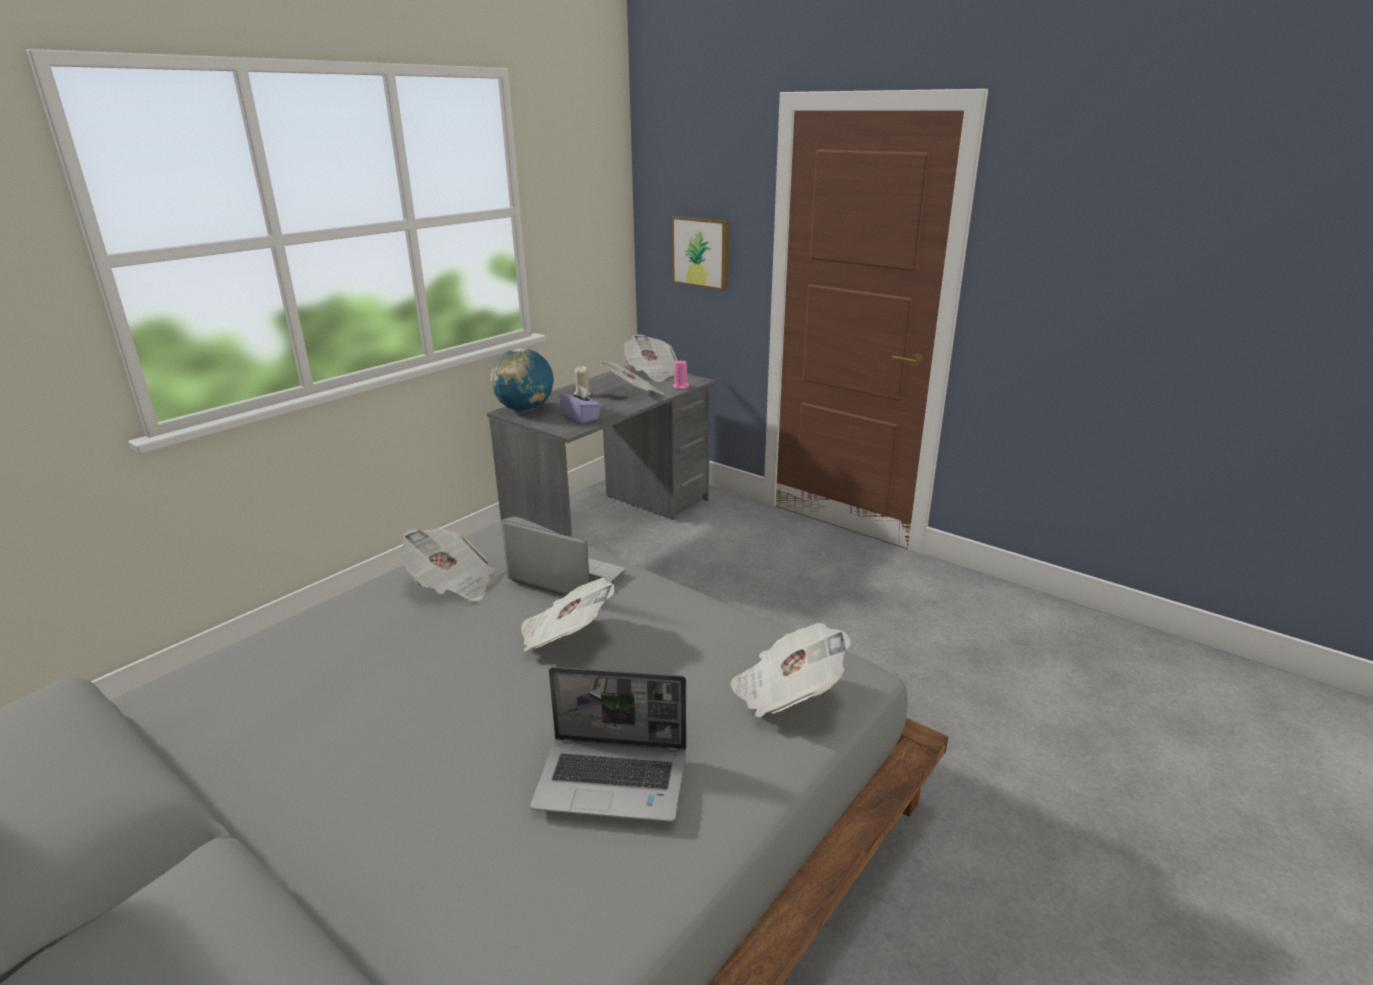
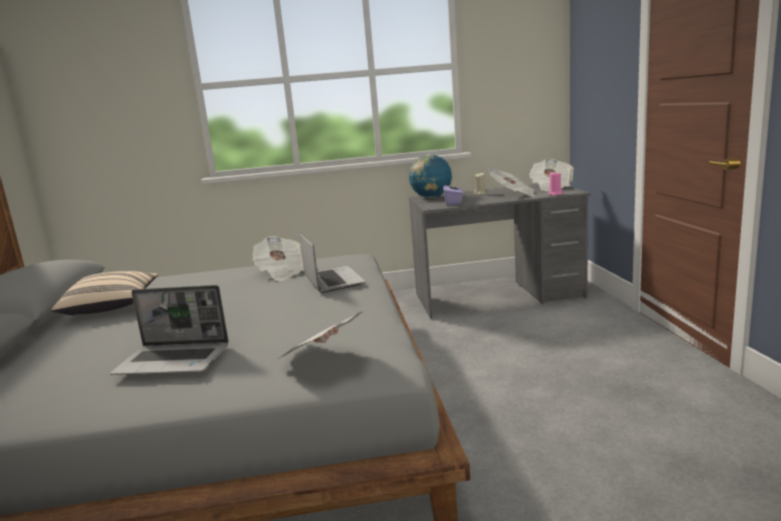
camera: 45 degrees right, 10 degrees down
(256, 749) = (112, 307): none -> beige pillow
(565, 635) = (283, 303): newspaper -> none
(614, 779) = (174, 360): laptop -> laptop turned 45 degrees counterclockwise
(702, 252) = (600, 90): picture -> none

